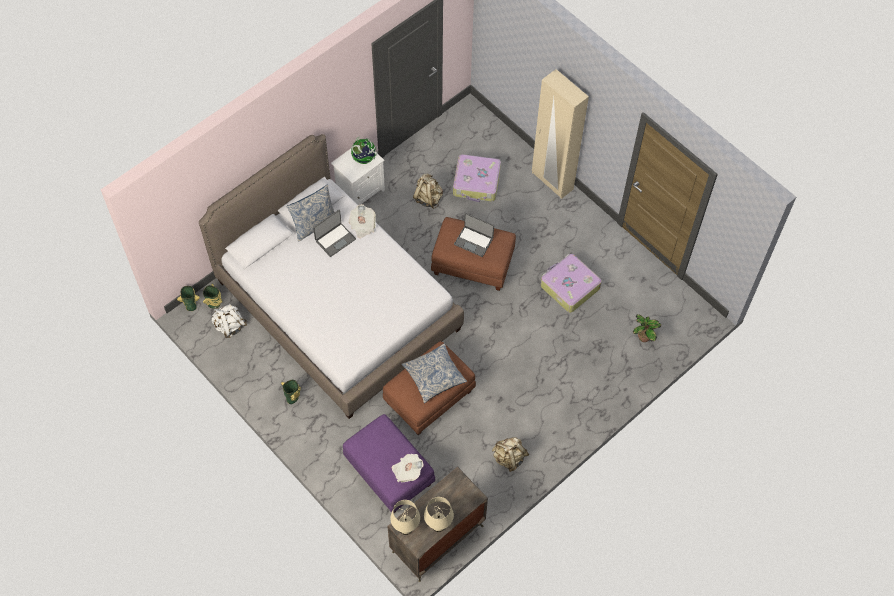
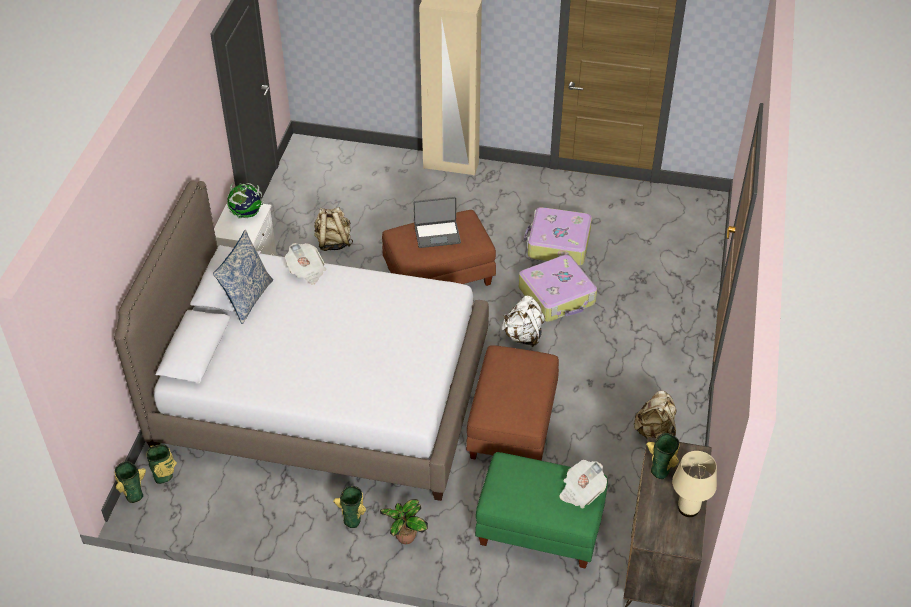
camera: 35 degrees left, 15 degrees down
(229, 326) = (204, 489): white backpack -> white backpack (523, 336)
(335, 239) = (286, 300): laptop -> none
(388, 472) = (539, 528): purple ottoman -> green ottoman
(406, 527) = (655, 535): beige table lamp -> none
(434, 376) = (517, 379): pillow -> none
(445, 492) = (661, 469): none -> vase
(477, 183) = (373, 204): suitcase -> suitcase (557, 296)
(643, 337) = (673, 248): potted plant -> potted plant (404, 538)

